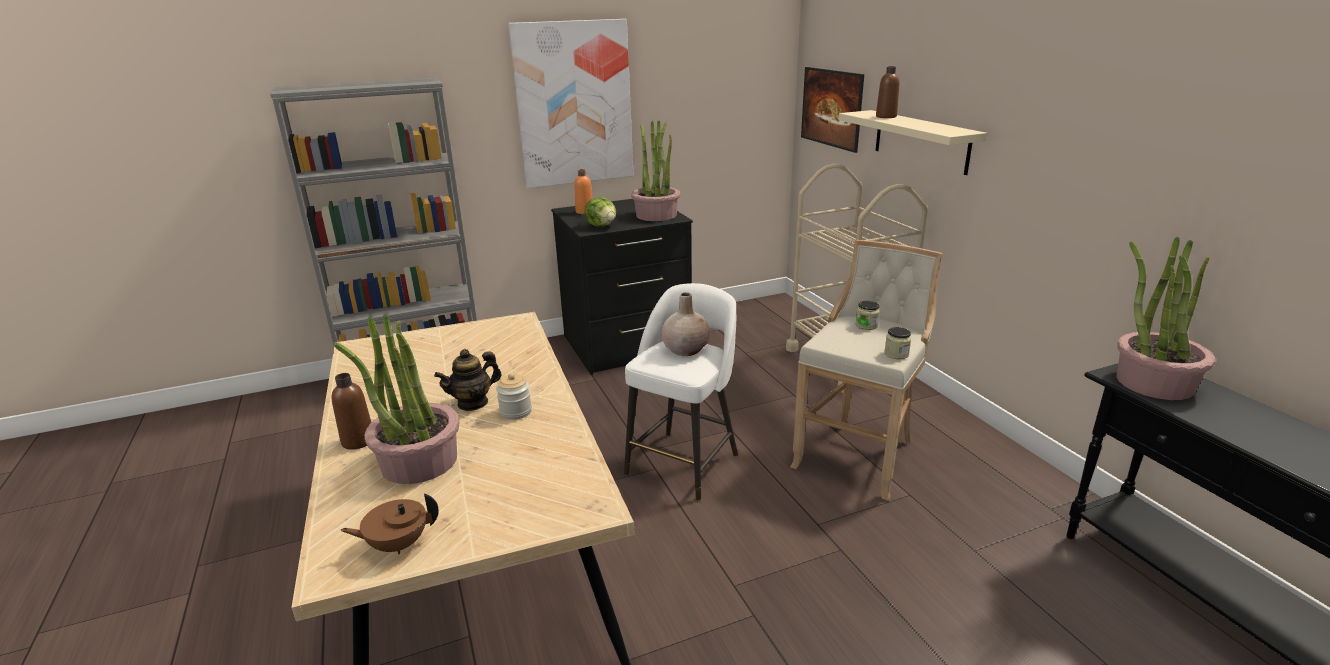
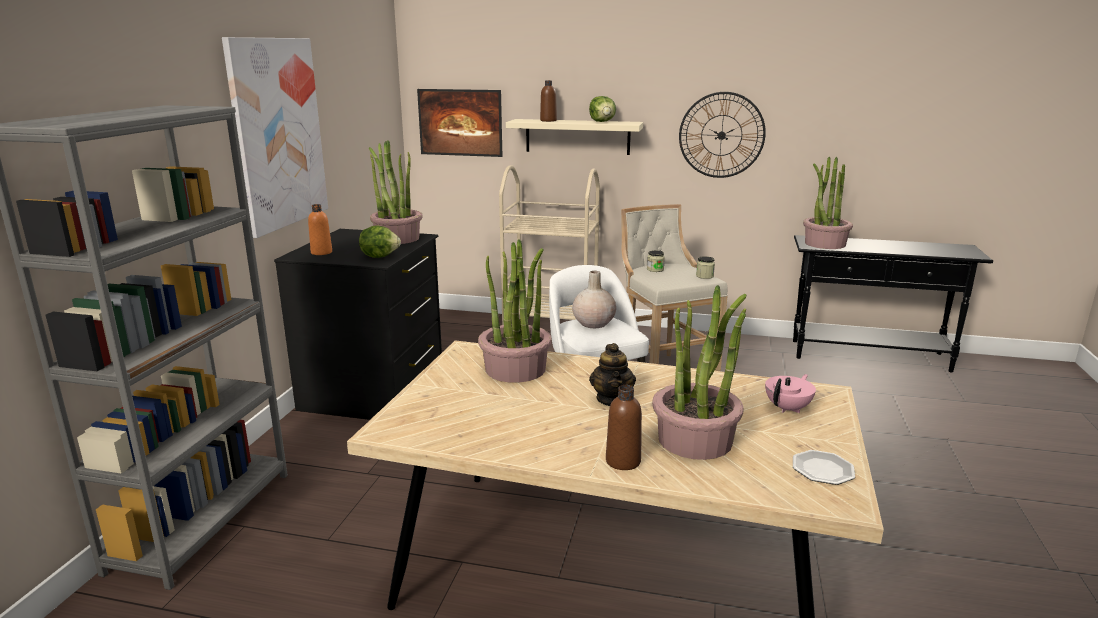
camera: 55 degrees left, 5 degrees down
(398, 544) = (822, 469): brown teapot -> plate
(498, 349) = (515, 369): none -> potted plant
(516, 412) = (652, 387): jar -> none
(530, 493) = (788, 408): none -> pink teapot
(934, 126) = (602, 122): none -> lettuce
(1077, 168) = (721, 135): none -> wall clock

